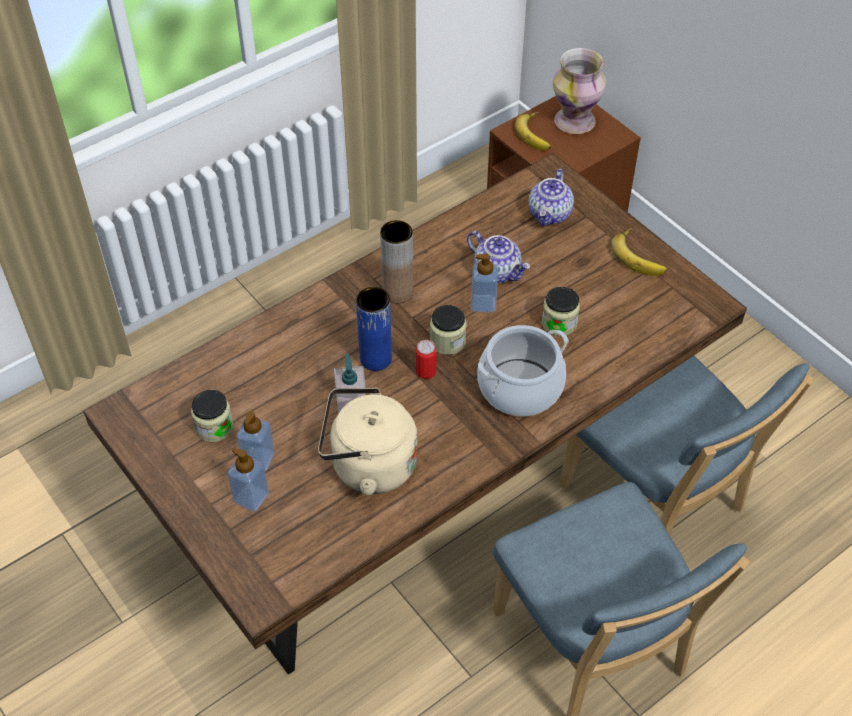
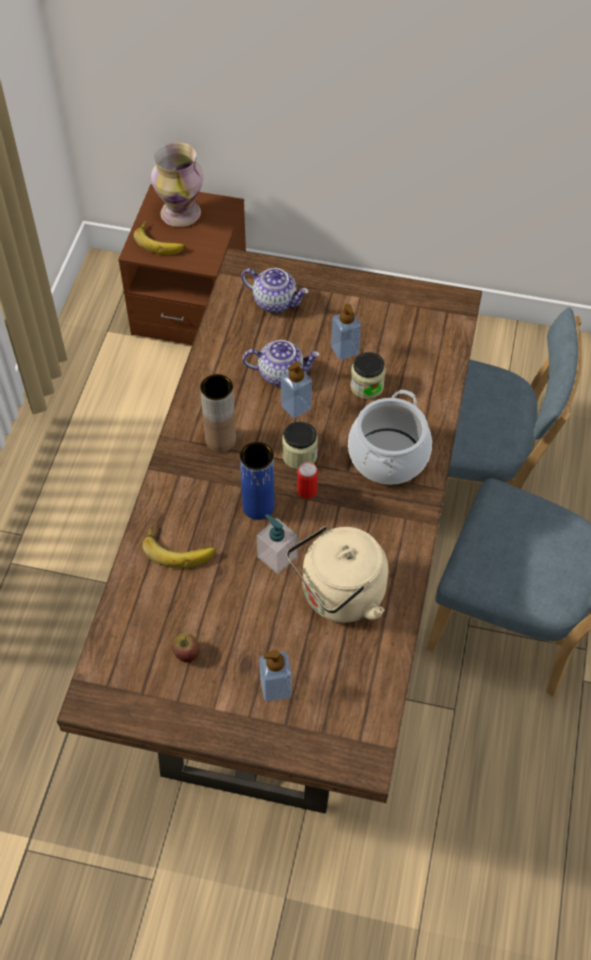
camera: 40 degrees left, 5 degrees up
(214, 427) = (186, 653): jar -> apple
(258, 459) = (249, 653): soap dispenser -> soap dispenser (345, 350)
(550, 215) = (275, 302): teapot -> teapot turned 45 degrees counterclockwise
(640, 256) = (373, 295): banana -> banana (179, 547)

